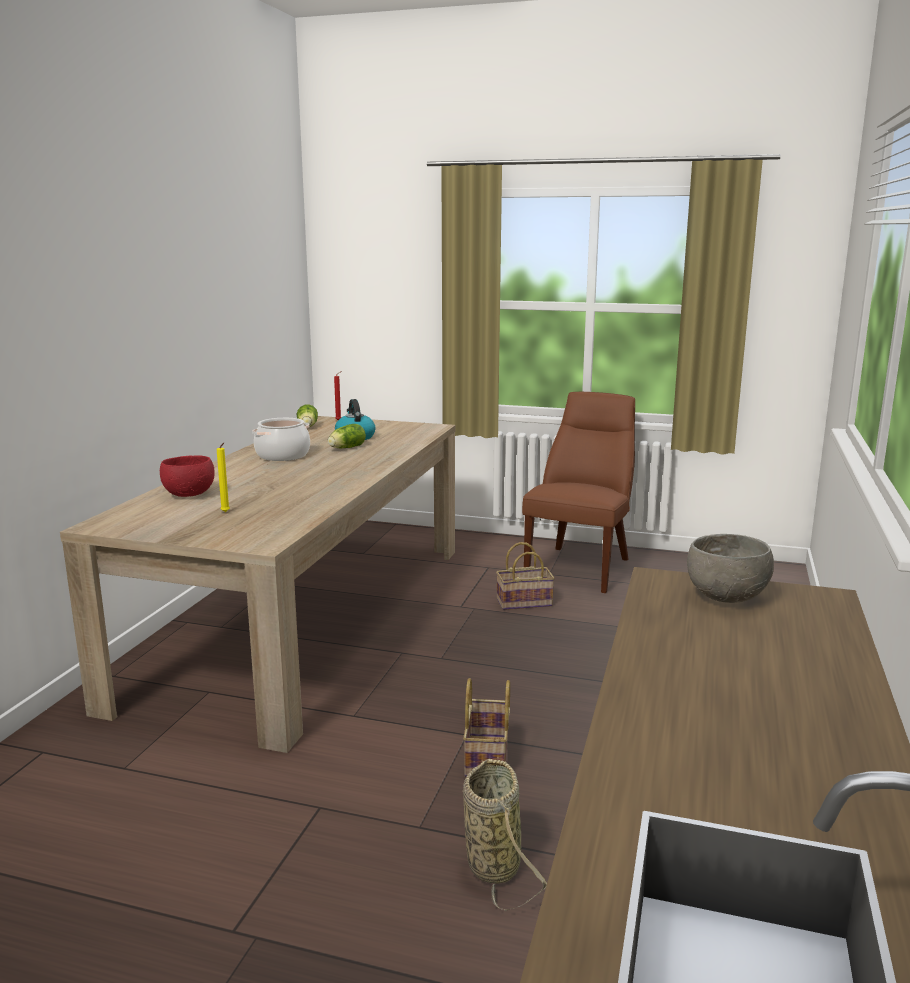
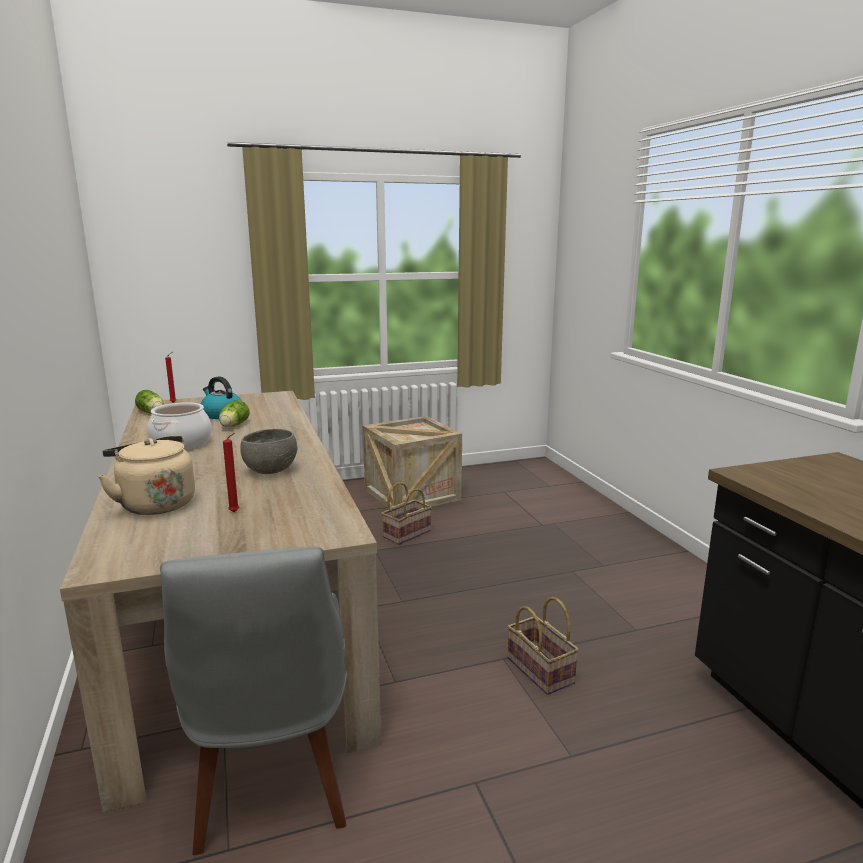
camera: 35 degrees left, 0 degrees up
(190, 495) = (155, 504): red bowl -> beige kettle
(193, 740) = (271, 778): none -> grey chair
(226, 512) = (235, 512): yellow candle -> red candle
(492, 862) = (654, 756): basket -> none
(580, 567) = (412, 494): brown chair -> crate
(726, 597) = (803, 475): grey bowl -> grey bowl (271, 471)

